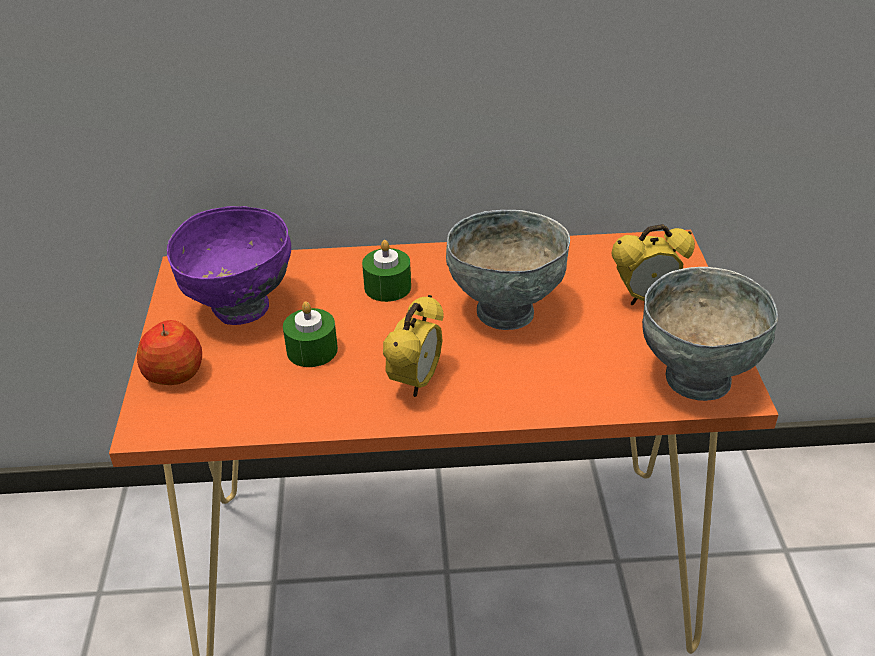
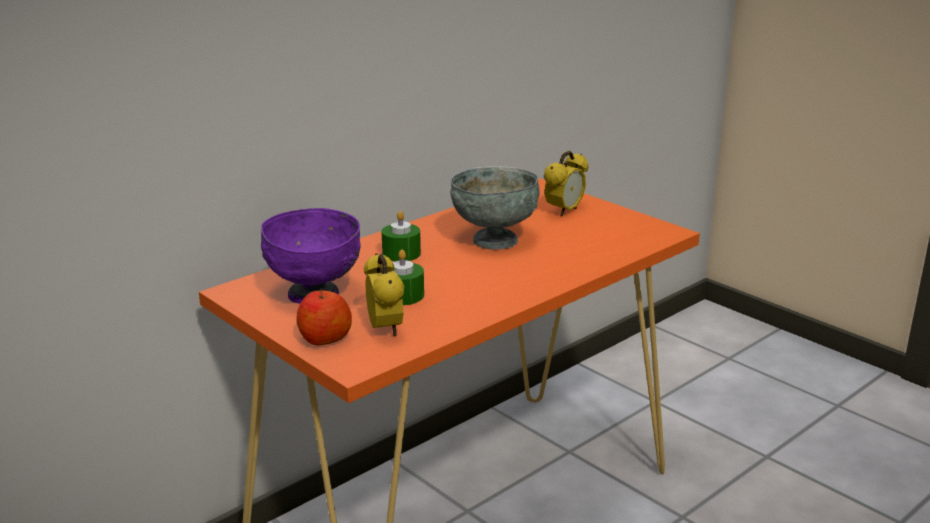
camera: 40 degrees left, 15 degrees down
(416, 382) = (495, 286): alarm clock -> alarm clock (385, 330)
(695, 377) = (640, 232): grey bowl -> none

